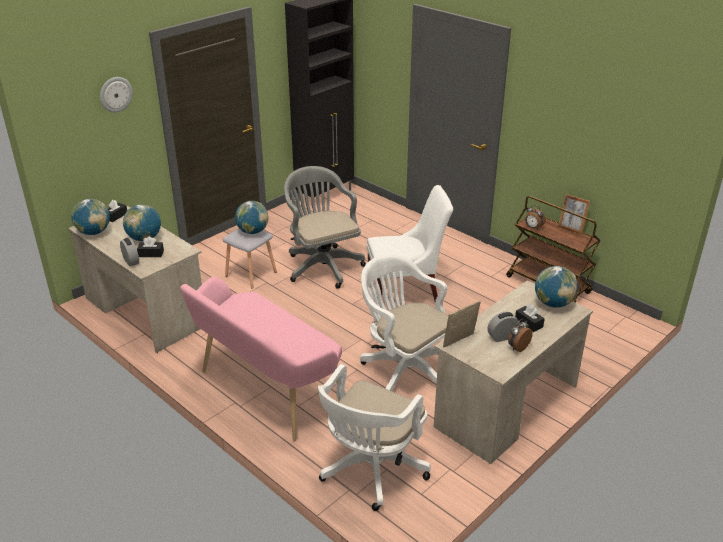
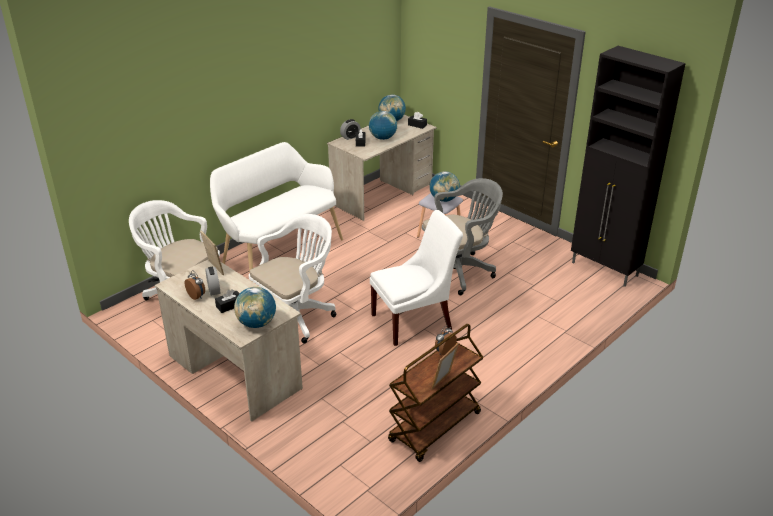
camera: 90 degrees right, 0 degrees up
(115, 94) = (453, 40): wall clock -> none
(266, 392) = (278, 251): pink bench -> white bench
(406, 292) = (415, 321): white chair -> white chair turned 105 degrees counterclockwise

